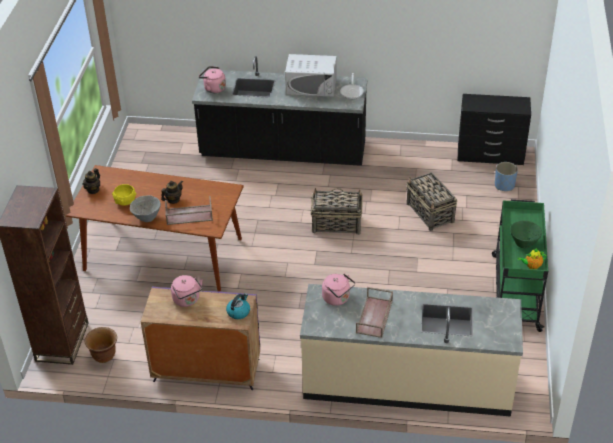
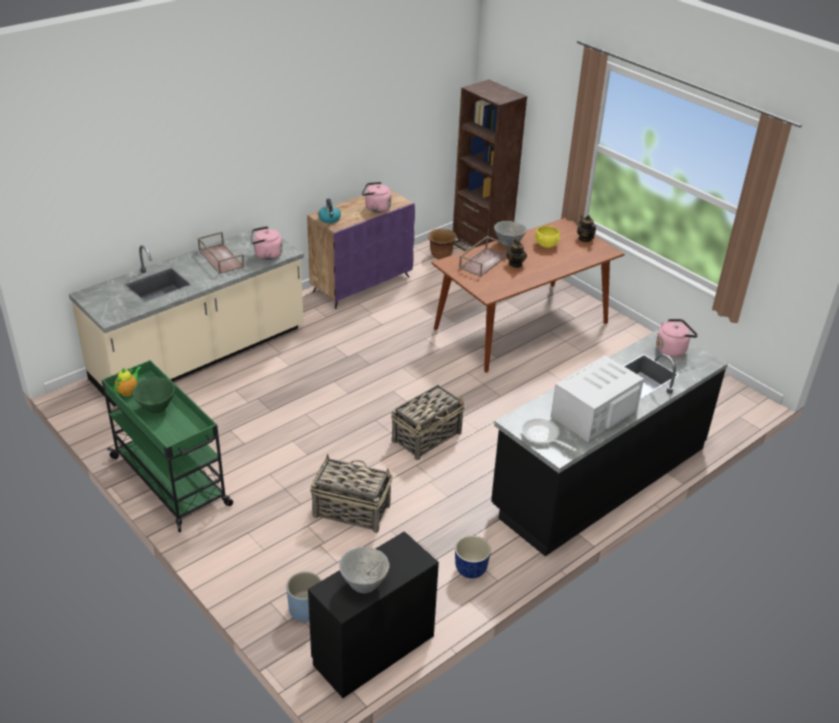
camera: 130 degrees right, 5 degrees down
(407, 155) = (470, 570): none -> planter
(504, 103) = (364, 584): none -> grey bowl

